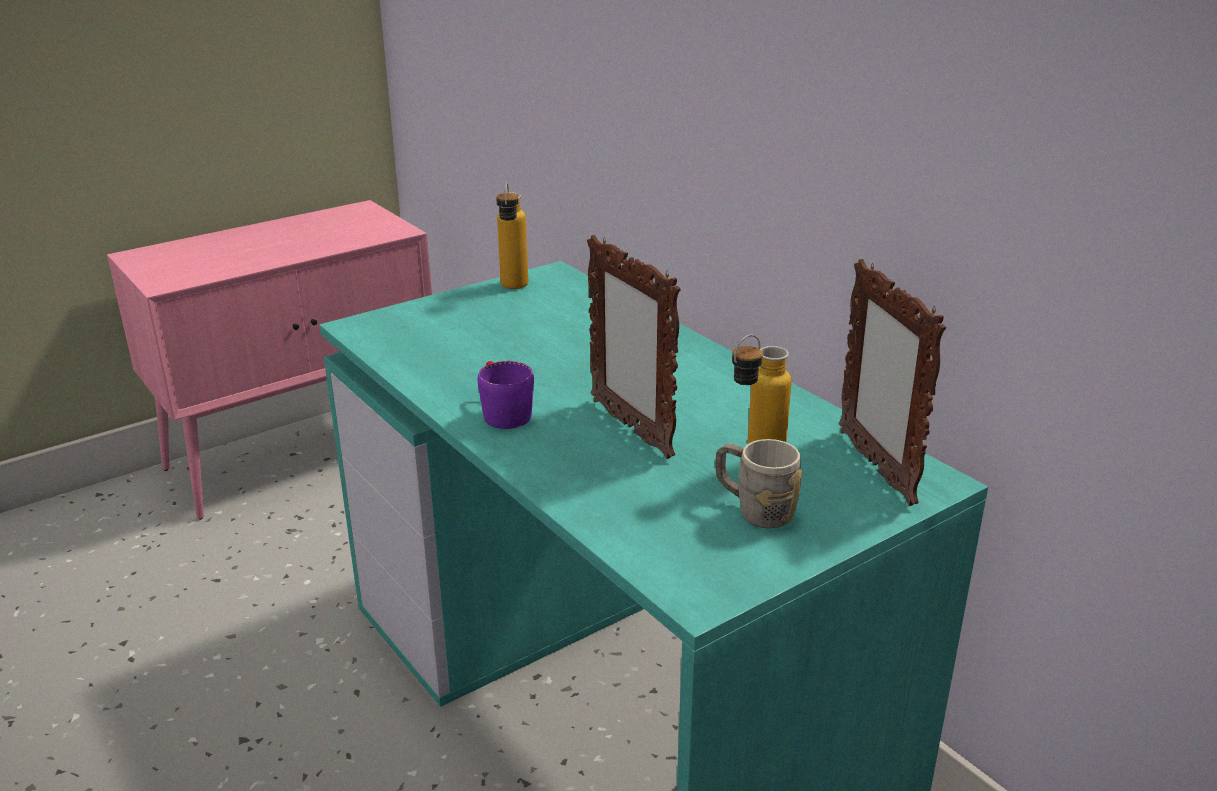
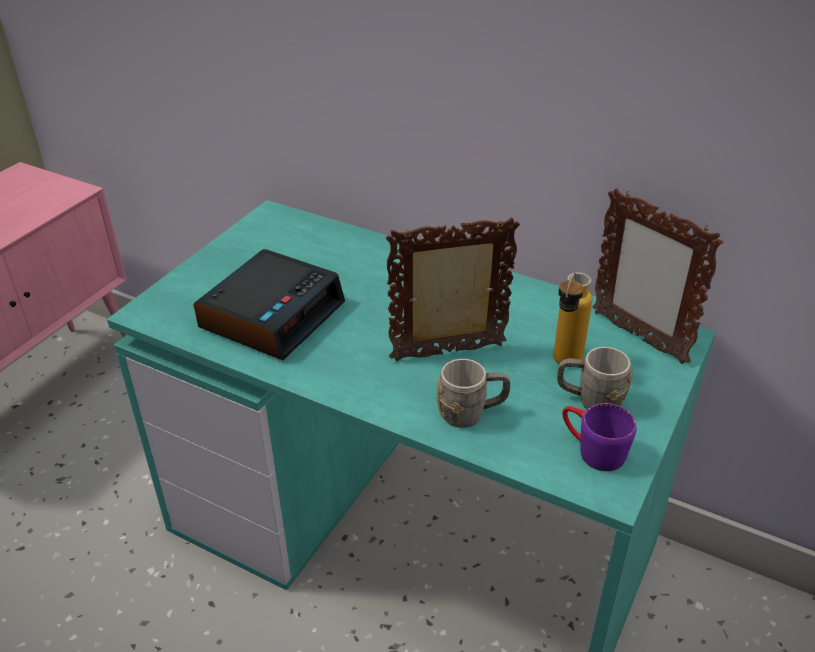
camera: 25 degrees left, 10 degrees up
(475, 354) = (272, 315): none -> alarm clock
(502, 412) = (340, 367): purple mug -> purple mug (592, 450)
(513, 289) = (250, 239): bottle -> none
(604, 486) = (471, 413): none -> grey mug
(630, 428) = (449, 353): picture frame -> picture frame turned 135 degrees clockwise

